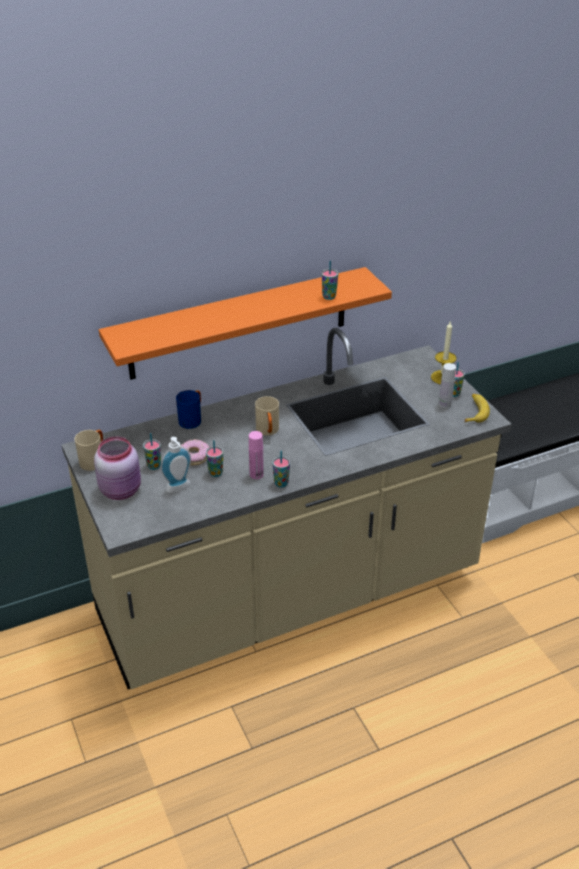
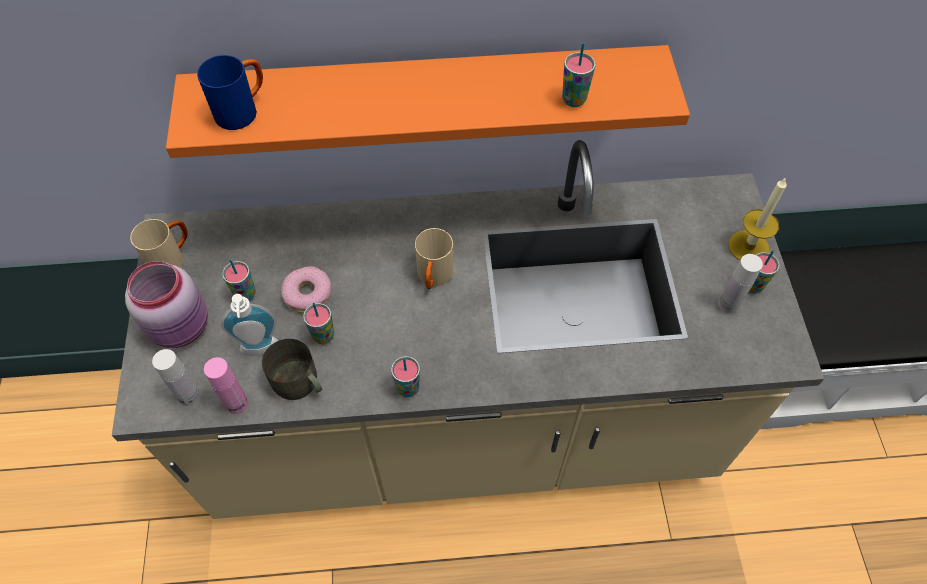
camera: 20 degrees right, 20 degrees up
(147, 519) = (189, 395): none -> white bottle
(192, 419) = (337, 221): blue mug -> blue mug (243, 110)
(214, 497) = (299, 384): none -> grey mug
(256, 474) = (380, 358): pink bottle -> pink bottle (236, 403)
(475, 412) = (772, 335): banana -> none

